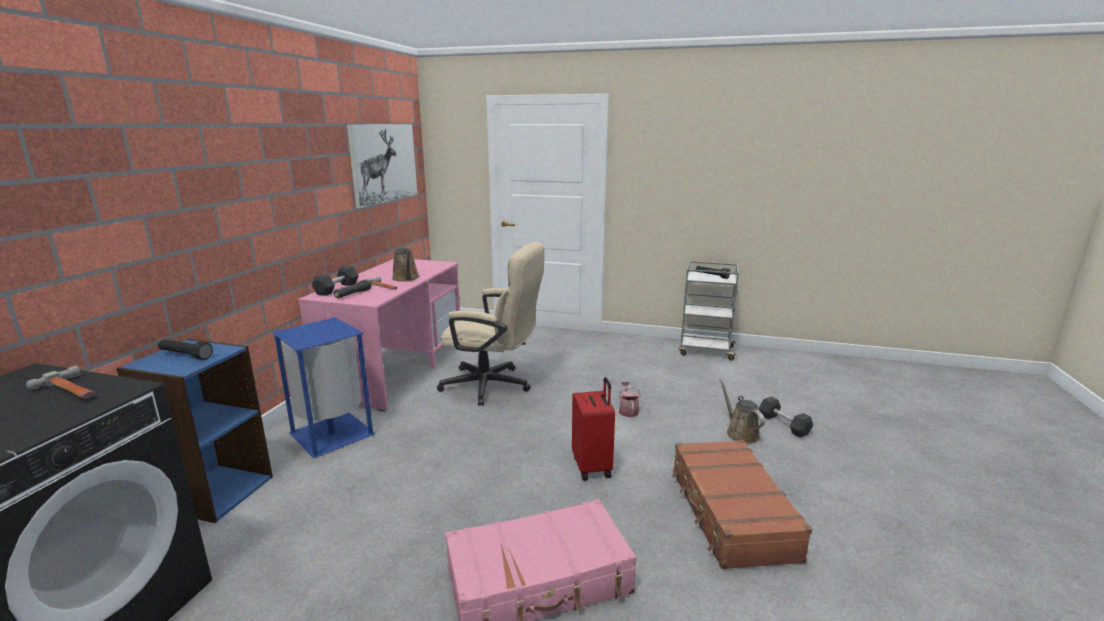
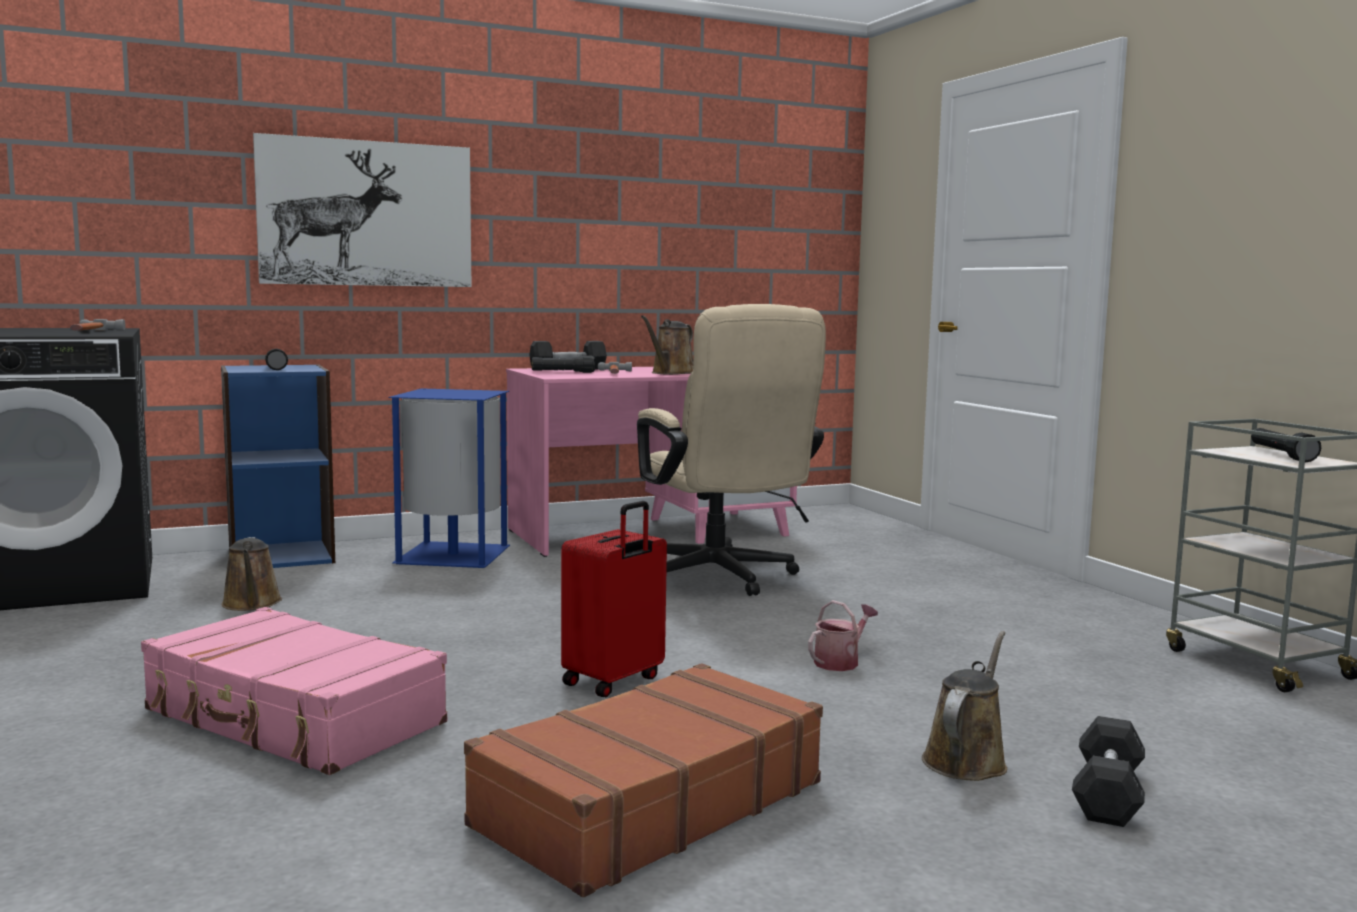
camera: 50 degrees right, 10 degrees down
(308, 537) = (252, 604): none -> brown watering can
(384, 163) = (744, 204): picture -> picture (366, 214)

